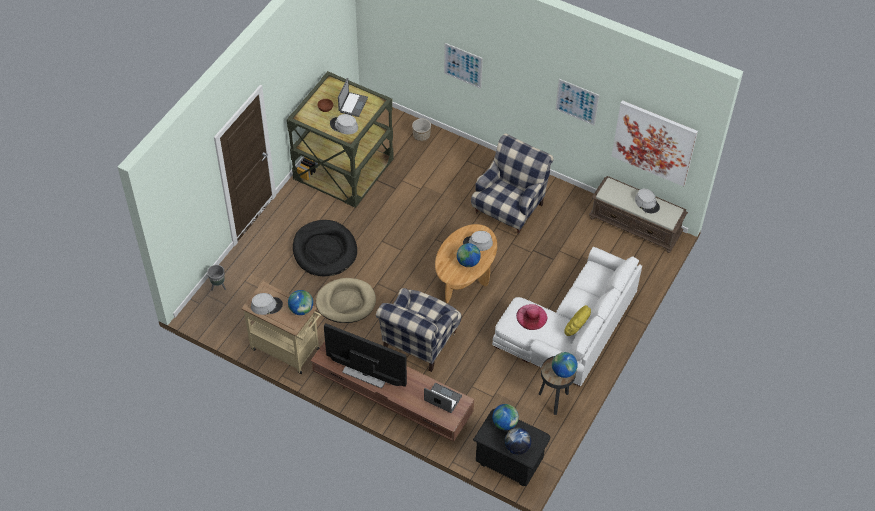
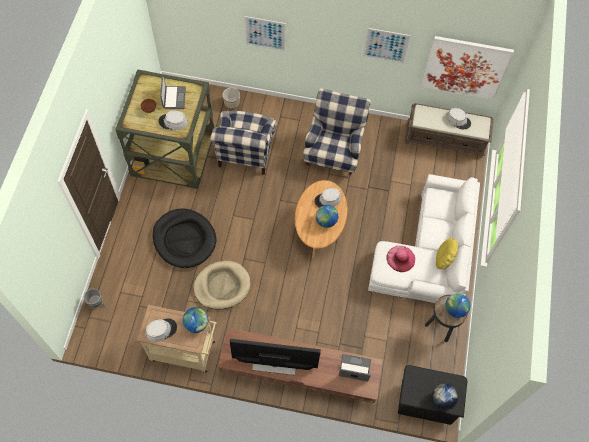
camera: 20 degrees left, 10 degrees up
(419, 342) = (302, 306): armchair -> armchair (245, 153)
(504, 423) = (422, 378): globe -> none

